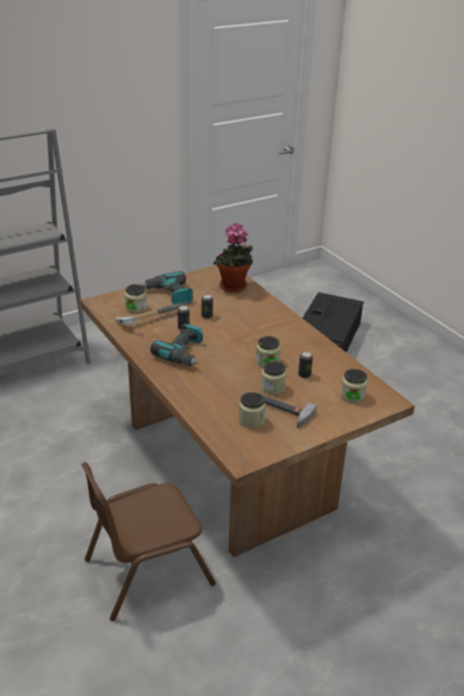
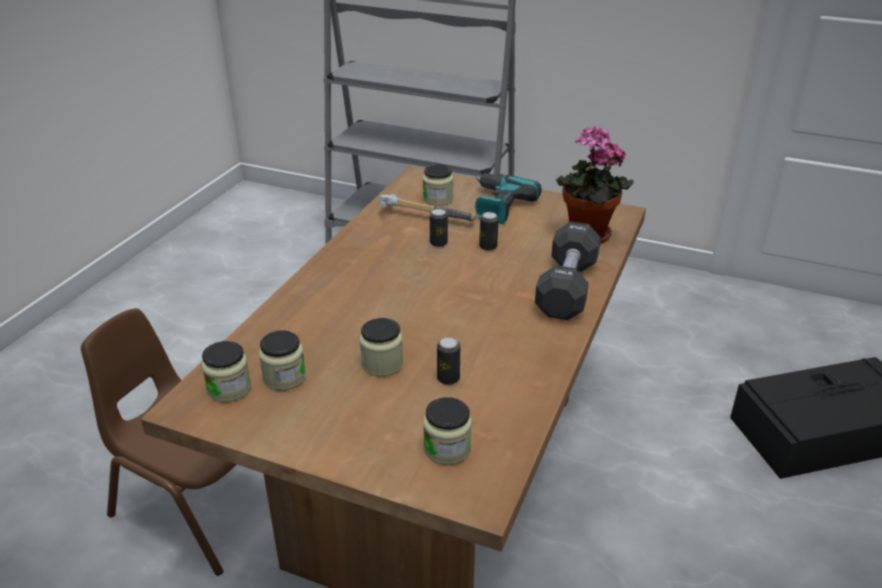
camera: 55 degrees right, 0 degrees up
(184, 353) = (382, 266): power drill -> none
(267, 362) = (441, 334): jar -> jar (229, 388)
(270, 313) = (567, 288): none -> black dumbbell
(278, 409) = (335, 389): hammer -> none

